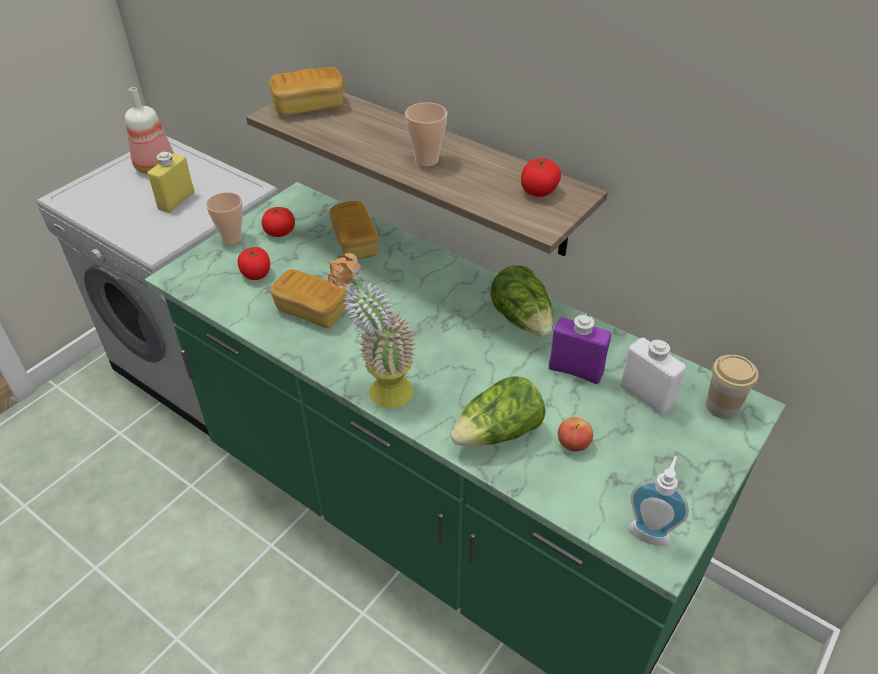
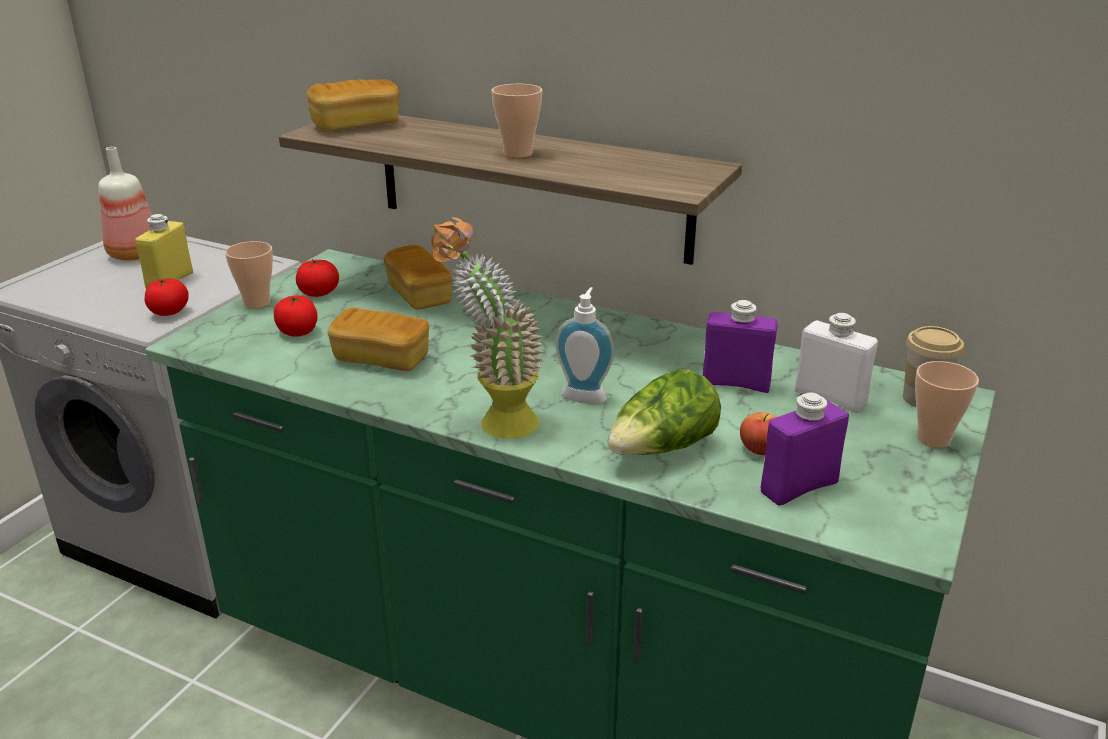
camera: 10 degrees left, 15 degrees down
(523, 319) = (653, 345): lettuce -> none
(538, 191) = (662, 167): tomato -> tomato (169, 312)
(590, 487) = (799, 487): none -> purple bottle
(650, 530) = (890, 520): soap dispenser -> soap dispenser (585, 395)
(714, 451) = (933, 439): none -> cup

